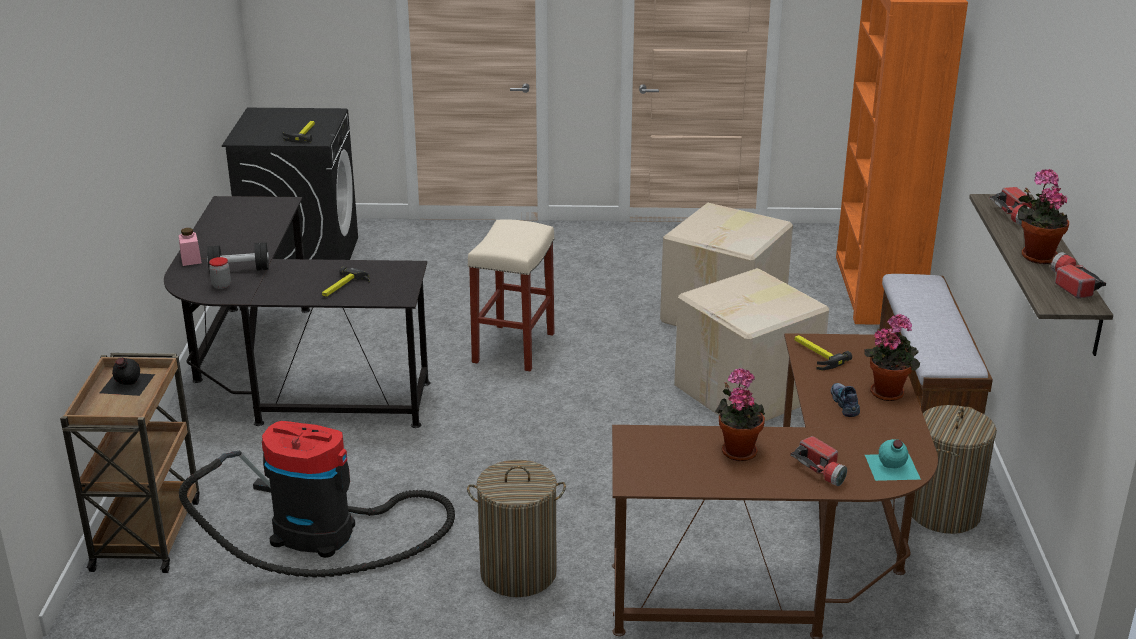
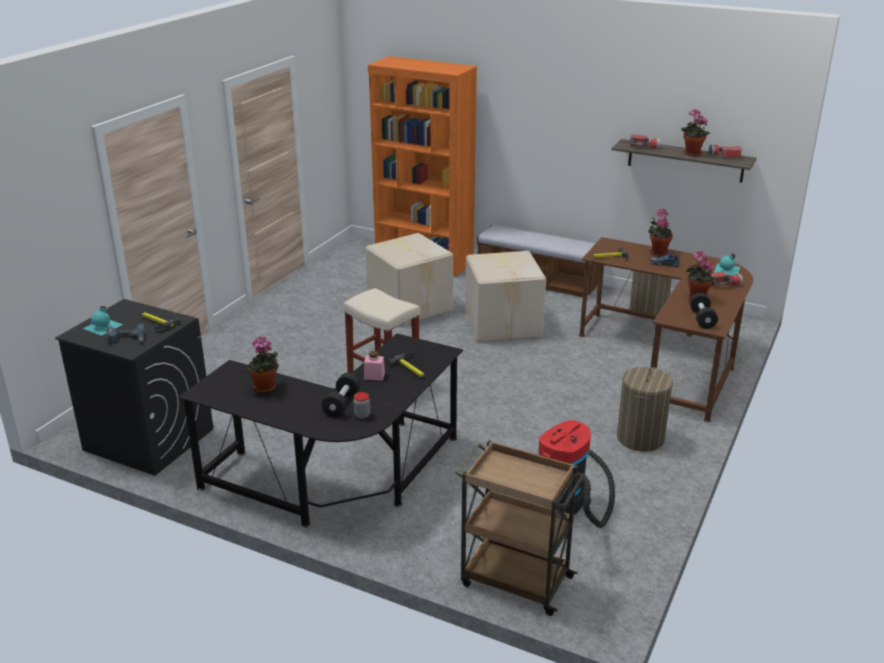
camera: 65 degrees left, 0 degrees up
(126, 384) = (503, 473): black bottle -> none
(191, 259) = (299, 422): pink jar -> pink jar (374, 376)
(251, 227) = (265, 388): none -> potted plant
(262, 132) = (127, 338): none -> power drill
(281, 117) = (103, 326): none -> turquoise bottle
(660, 466) = (702, 319): none -> black dumbbell

